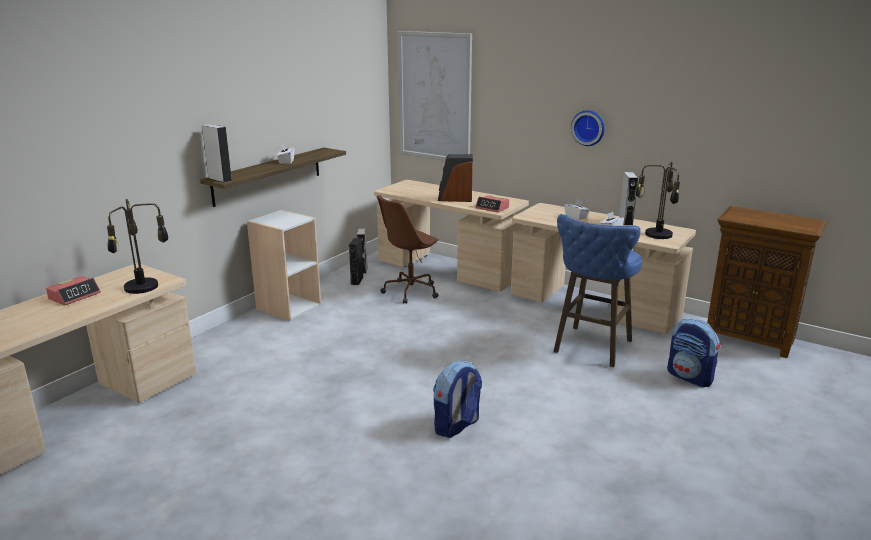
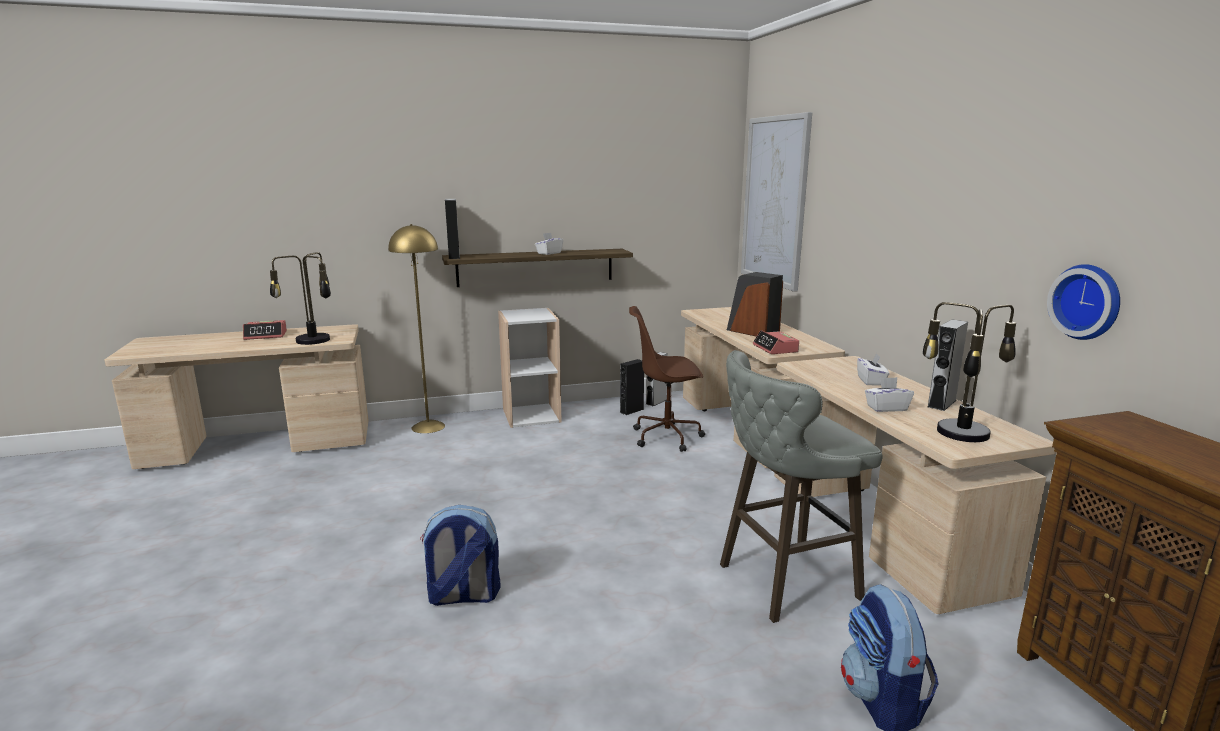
camera: 40 degrees right, 5 degrees down
(219, 342) = (428, 427): none -> yellow floor lamp
(588, 127) = (923, 244): wall clock -> wall clock (1088, 301)
(591, 348) = (783, 582): blue stool -> grey stool

